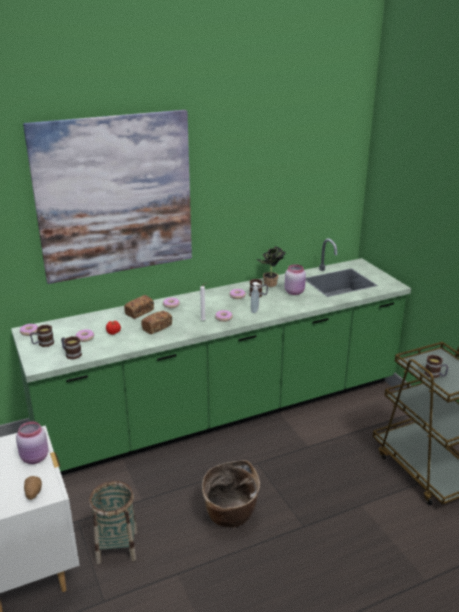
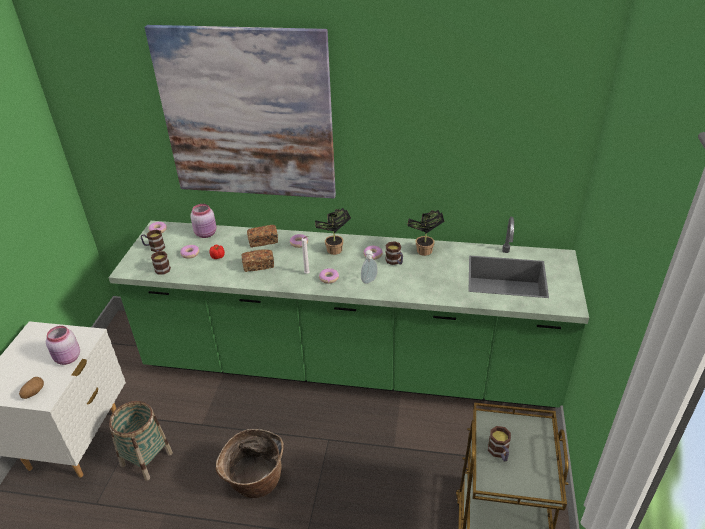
camera: 35 degrees right, 10 degrees up
(205, 302) = (334, 251): none -> potted plant
(295, 292) = (439, 271): pink jar -> pink jar (206, 233)

